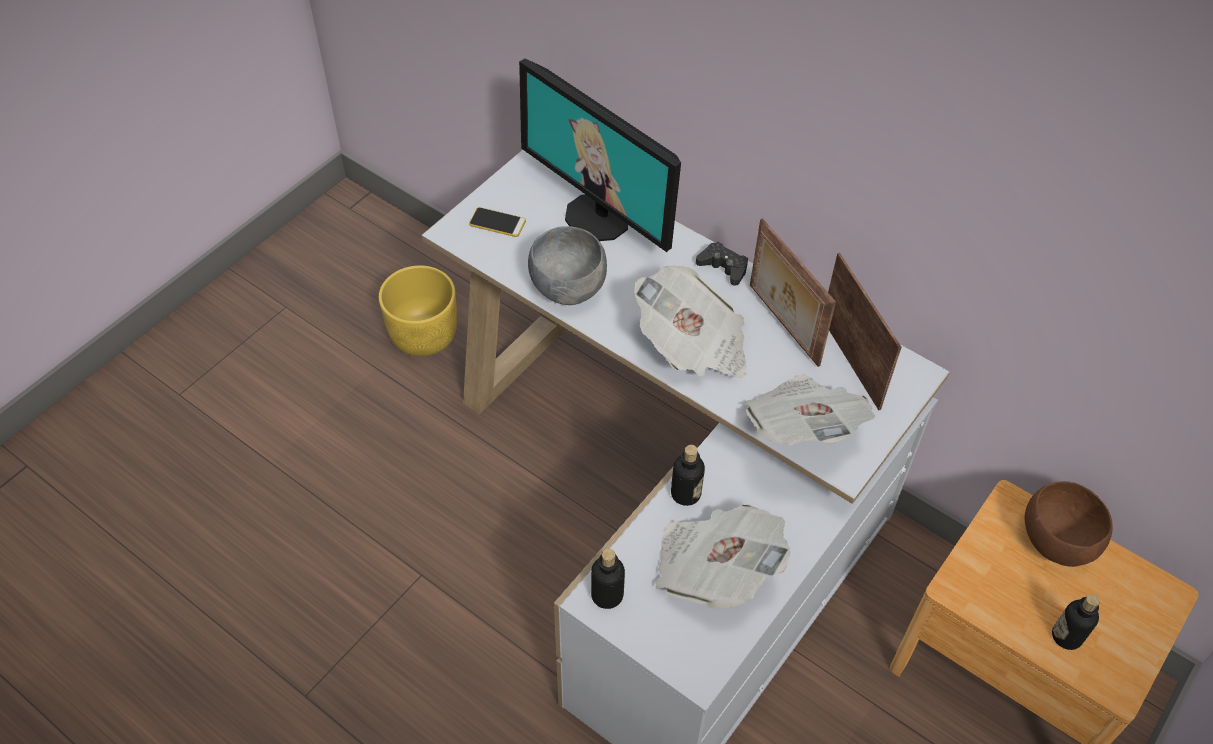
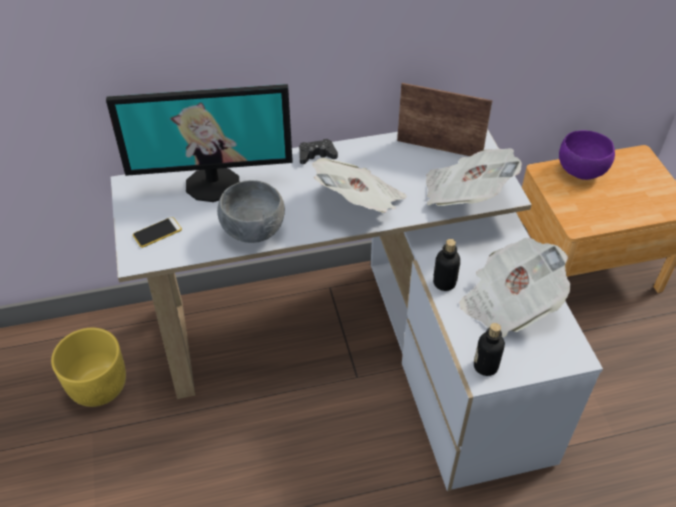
camera: 50 degrees left, 5 degrees down
(782, 325) = (385, 158): picture frame -> none
(1055, 544) = (581, 172): brown bowl -> purple bowl
(1066, 636) = (637, 204): bottle -> none

